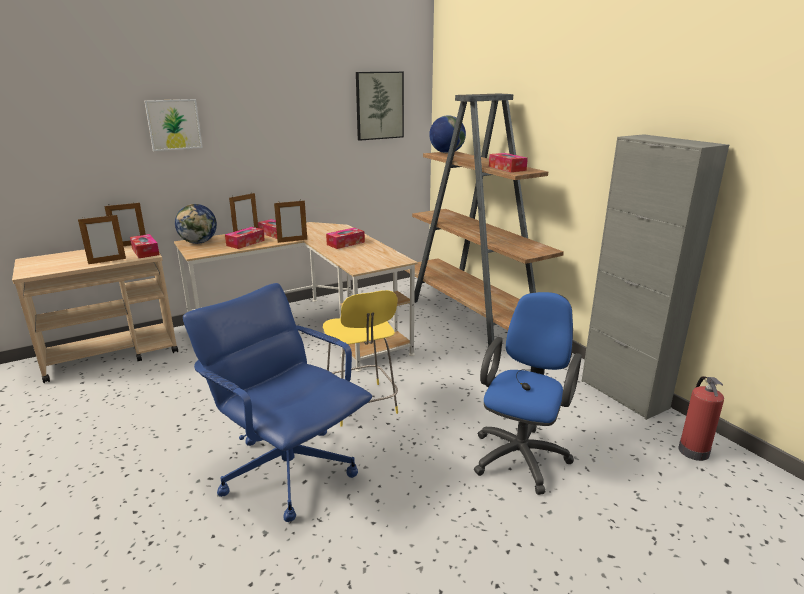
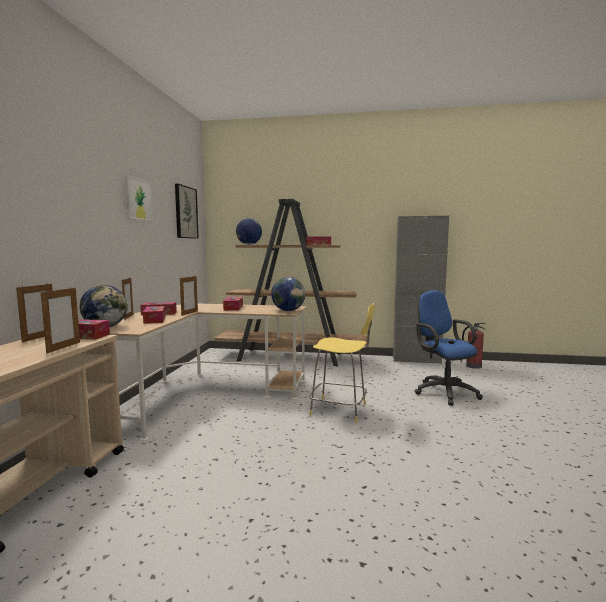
camera: 50 degrees left, 15 degrees down
(174, 124) = (70, 202): picture -> picture (138, 199)
(288, 469) = (388, 453): blue office chair -> none
(371, 264) = (288, 310): none -> globe

